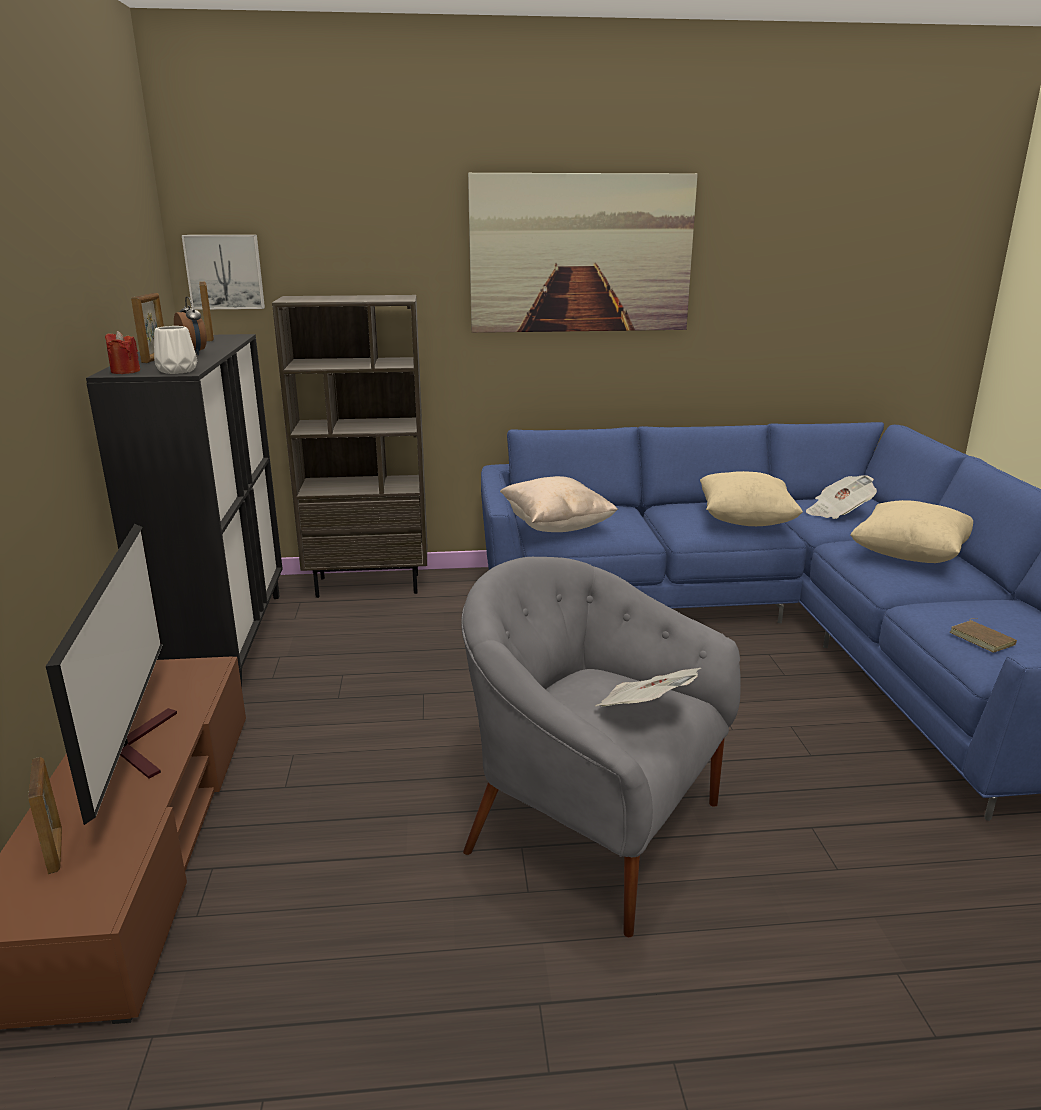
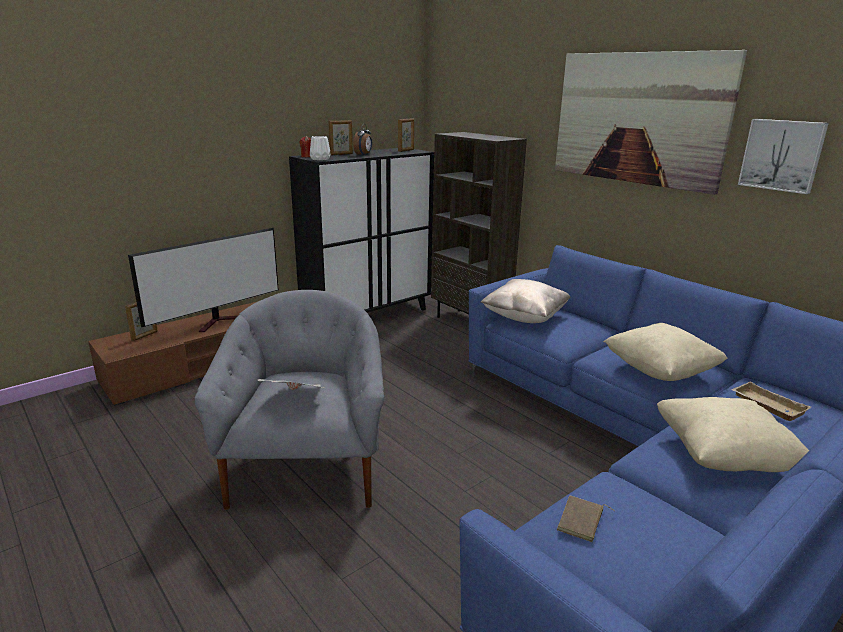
camera: 55 degrees right, 0 degrees up
(225, 272) = (444, 115): picture -> picture (782, 155)
(838, 513) = (766, 405): newspaper -> beige tray

